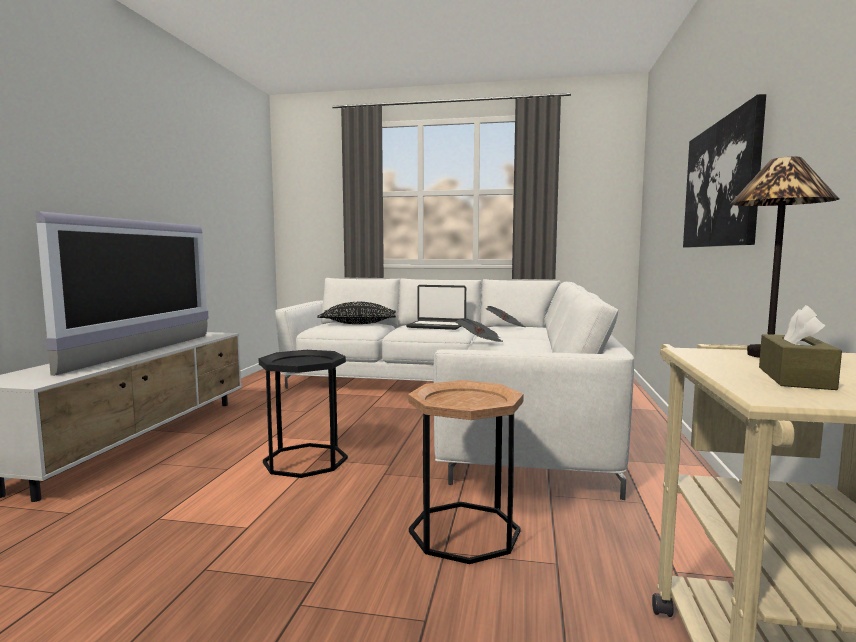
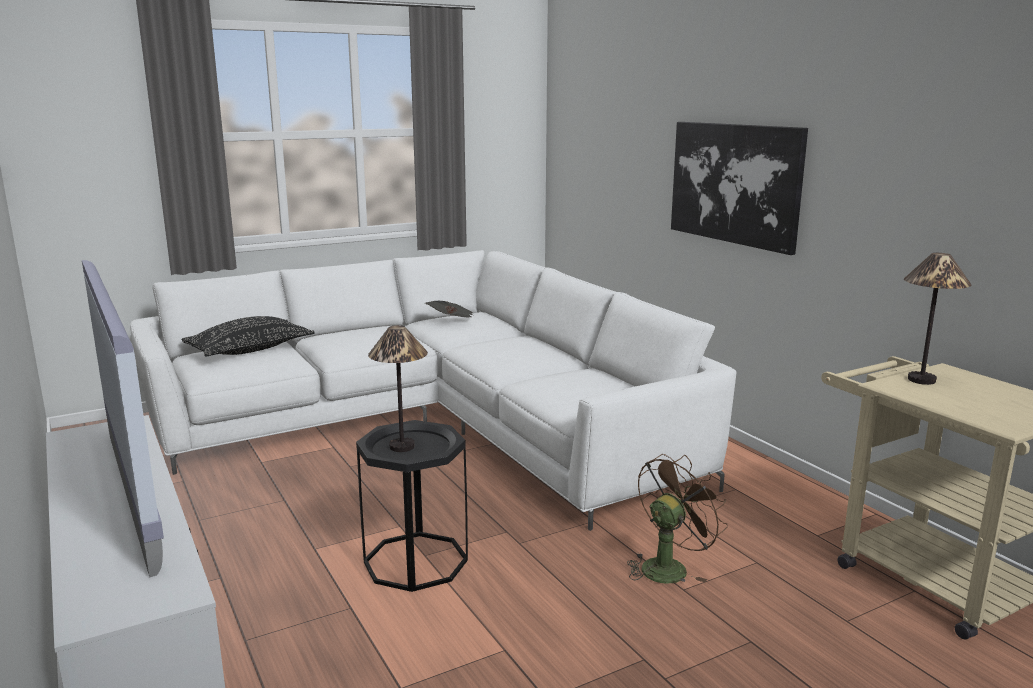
camera: 40 degrees left, 10 degrees up
(298, 361) = (402, 447): none -> table lamp
(436, 326) = (369, 335): laptop -> none
(464, 531) = (669, 566): brown side table -> brown fan
(480, 343) = (490, 360): newspaper -> none
(795, 378) = (977, 404): brown tissue box -> none

